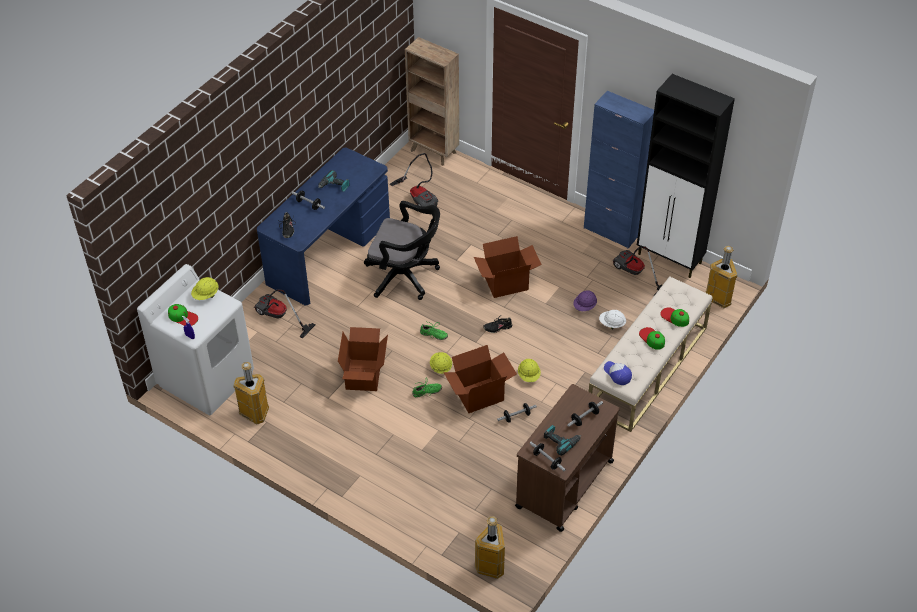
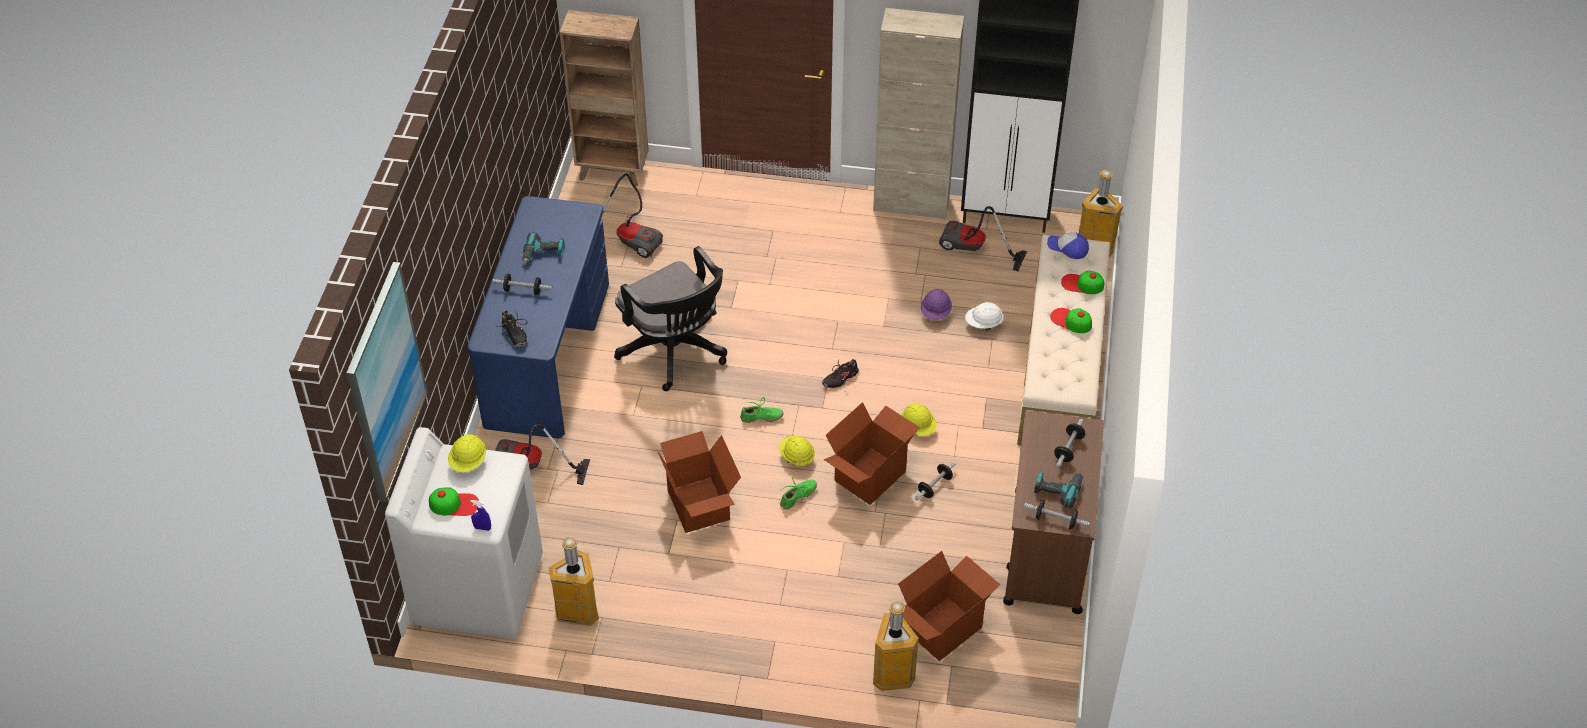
camera: 25 degrees left, 0 degrees up
(156, 227) = (385, 382): none -> picture
(405, 276) = (675, 352): black office chair -> black office chair turned 60 degrees clockwise
(491, 565) = (1018, 692): trash can -> trash can (892, 674)
(506, 283) = (815, 316): cardboard box -> cardboard box (942, 628)
(611, 231) = (911, 204): blue cabinet -> beige cabinet
(617, 374) = (1056, 381): cap -> cap (1068, 248)

